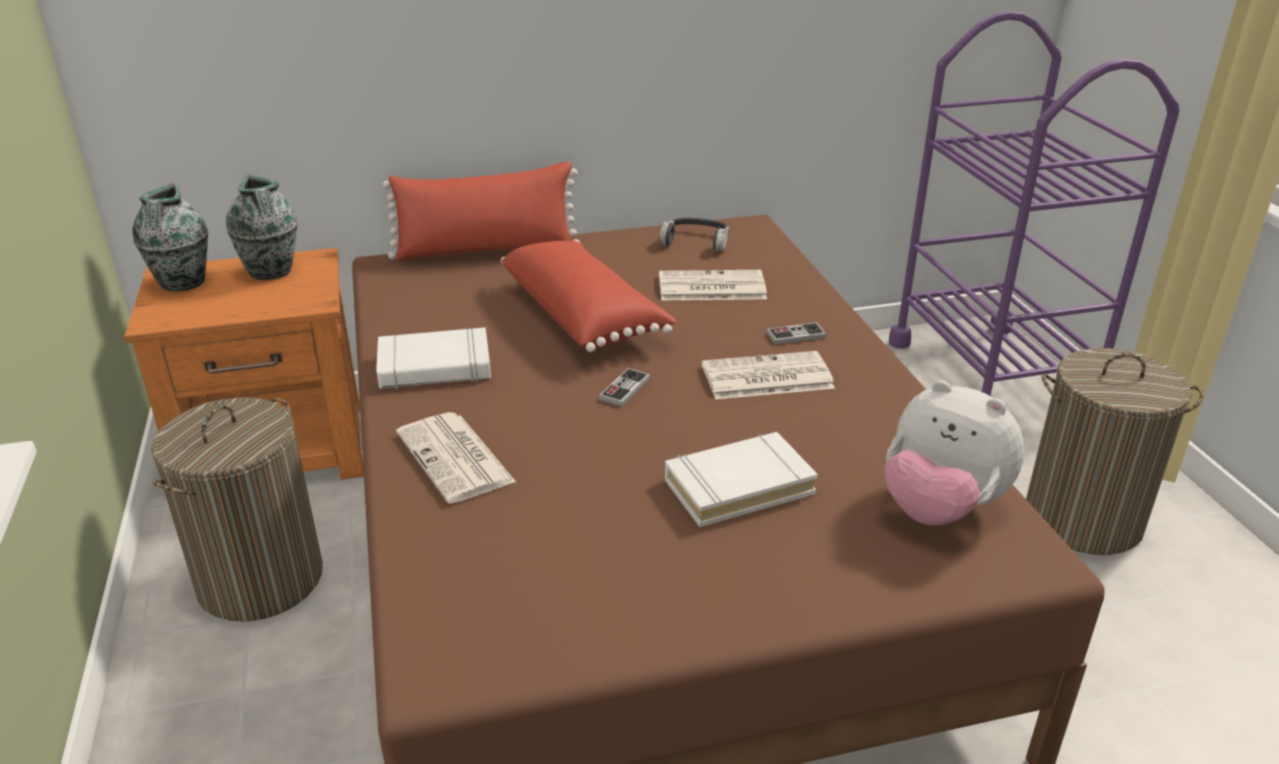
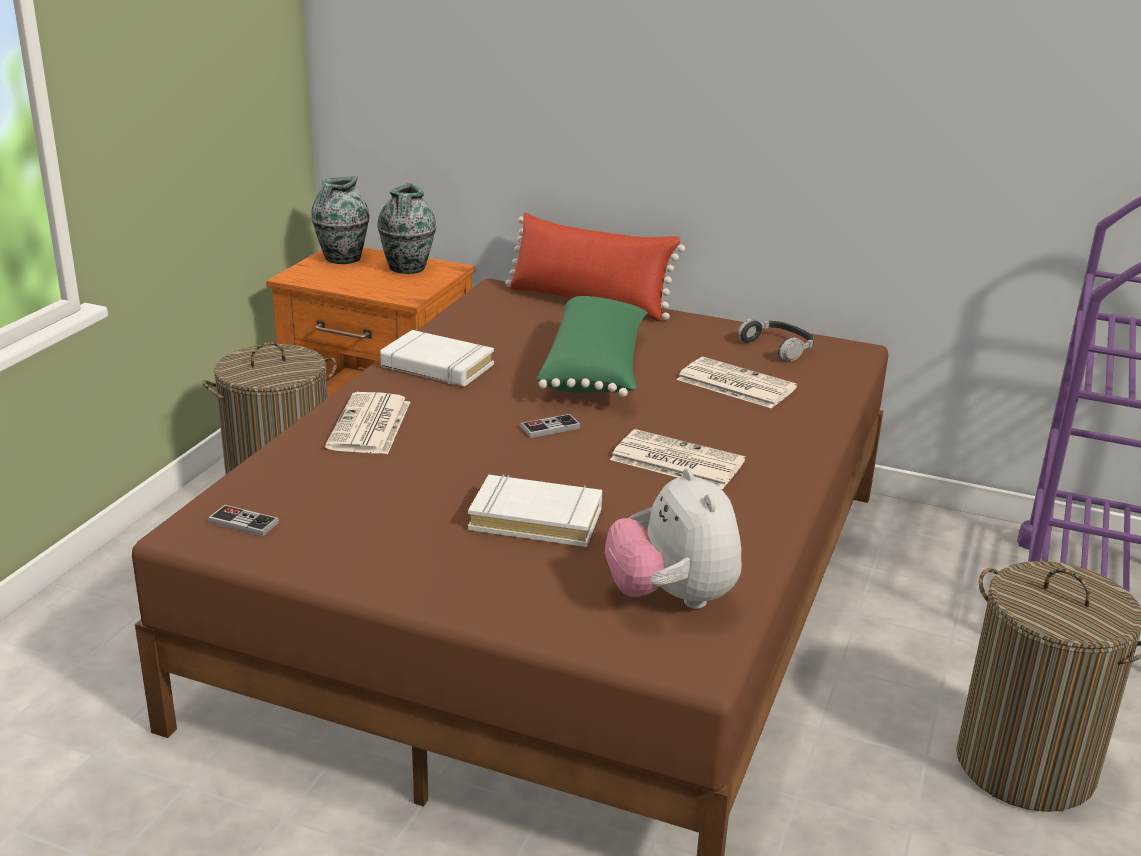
camera: 35 degrees right, 5 degrees down
(584, 315) = (596, 370): red pillow -> green pillow
(795, 335) = (752, 442): game controller -> game controller (243, 523)

